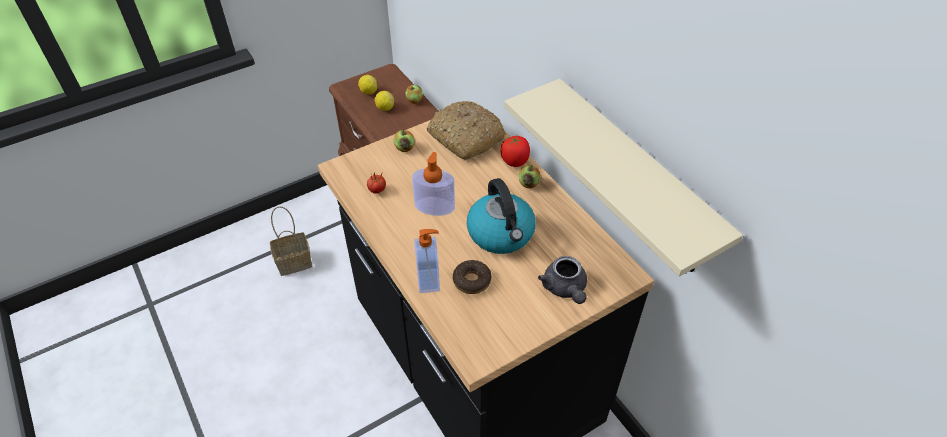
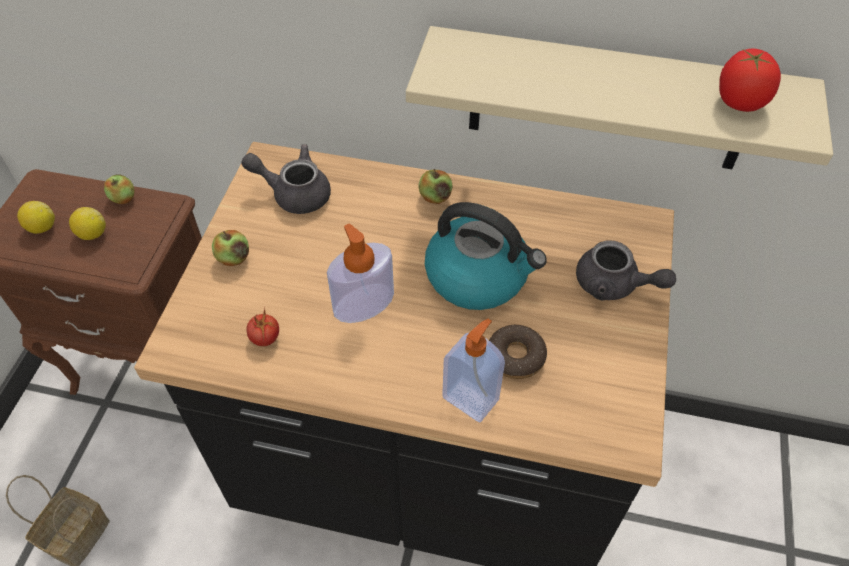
camera: 45 degrees left, 5 degrees up
(464, 137) = (294, 193): bread -> grey teapot
(515, 161) = (388, 182): tomato -> tomato (739, 102)

